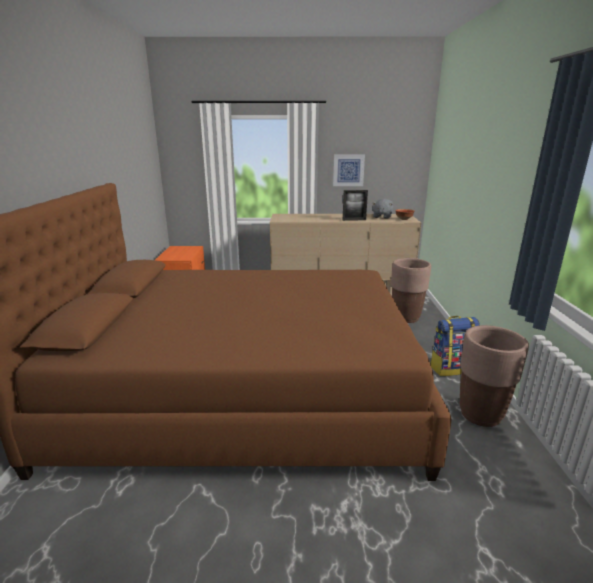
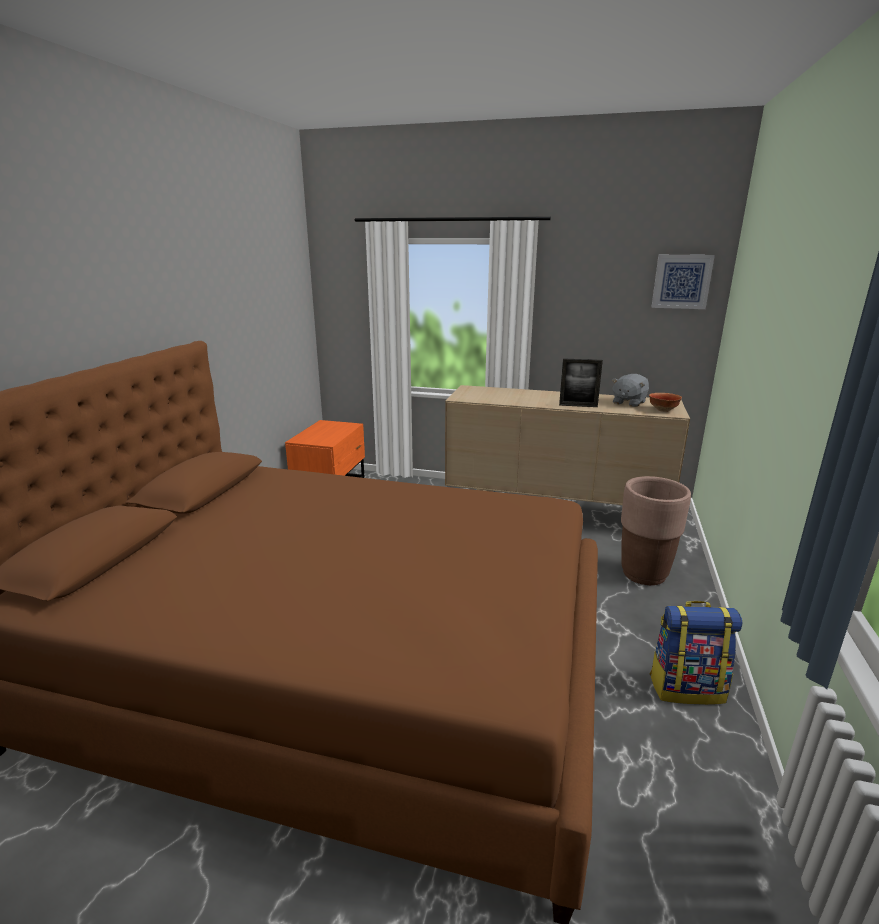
camera: 15 degrees right, 0 degrees up
(348, 170) = (584, 324): picture -> picture (681, 281)
(480, 415) = (708, 799): brown planter -> none

